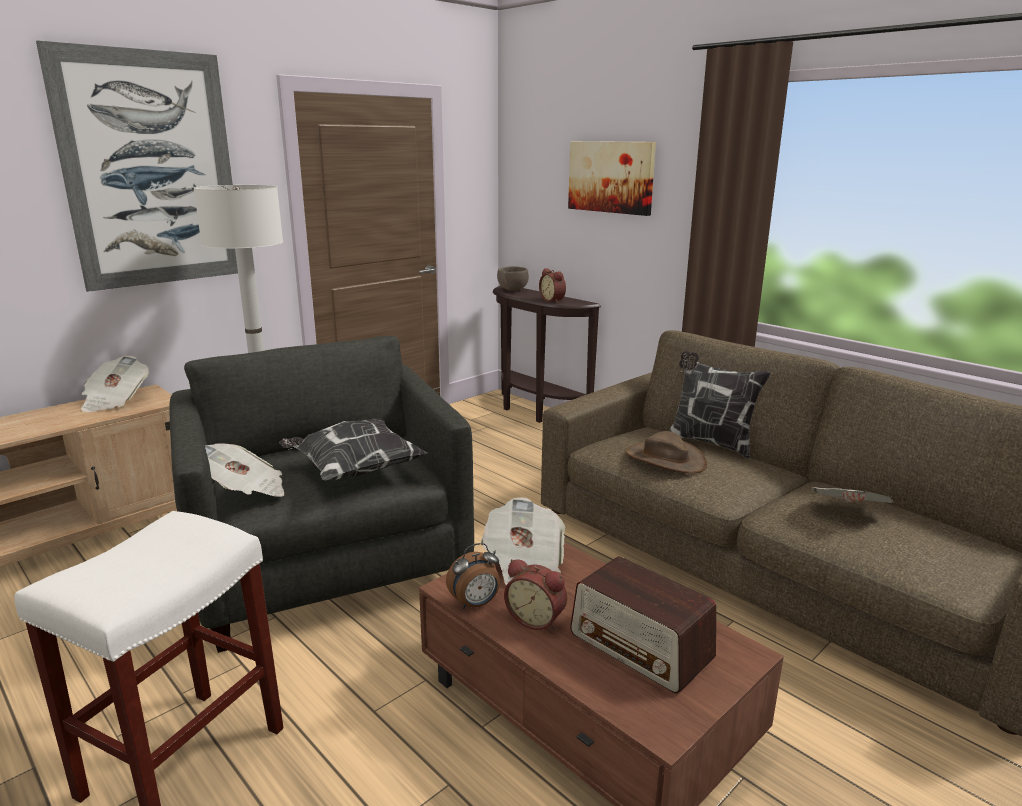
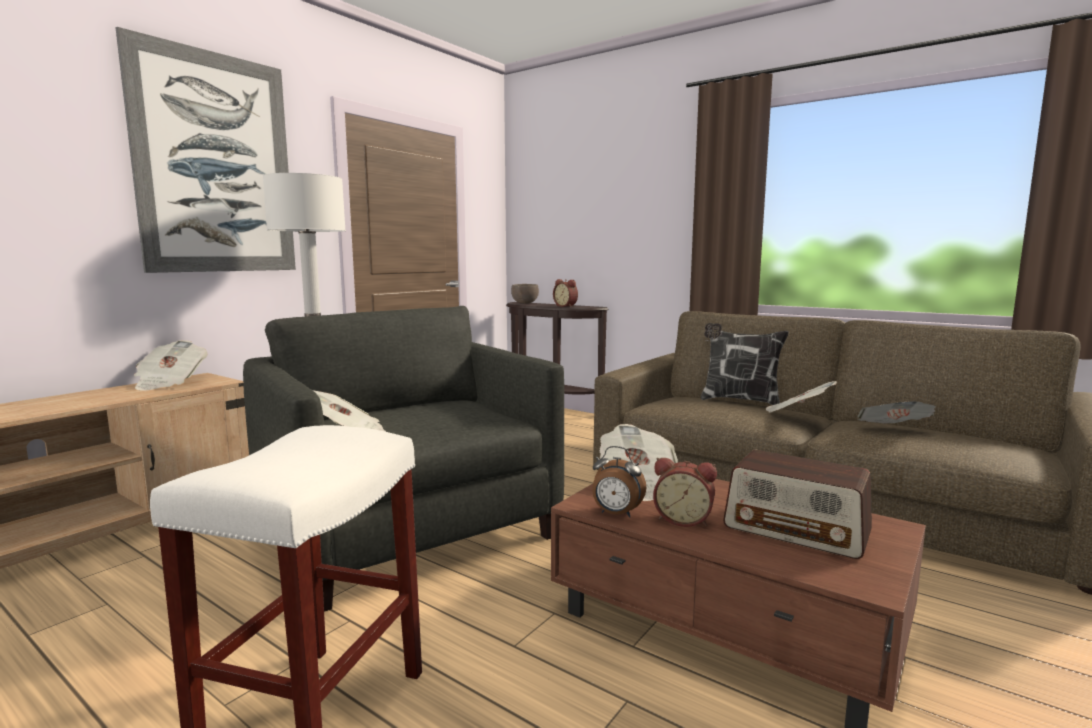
camera: 10 degrees left, 10 degrees down
(353, 471) = (449, 418): pillow -> none
(475, 604) = (616, 514): alarm clock -> alarm clock turned 60 degrees clockwise
(611, 177) = (613, 198): picture -> none
(665, 459) = (715, 408): brown hat -> none
(752, 477) = (796, 414): none -> newspaper

